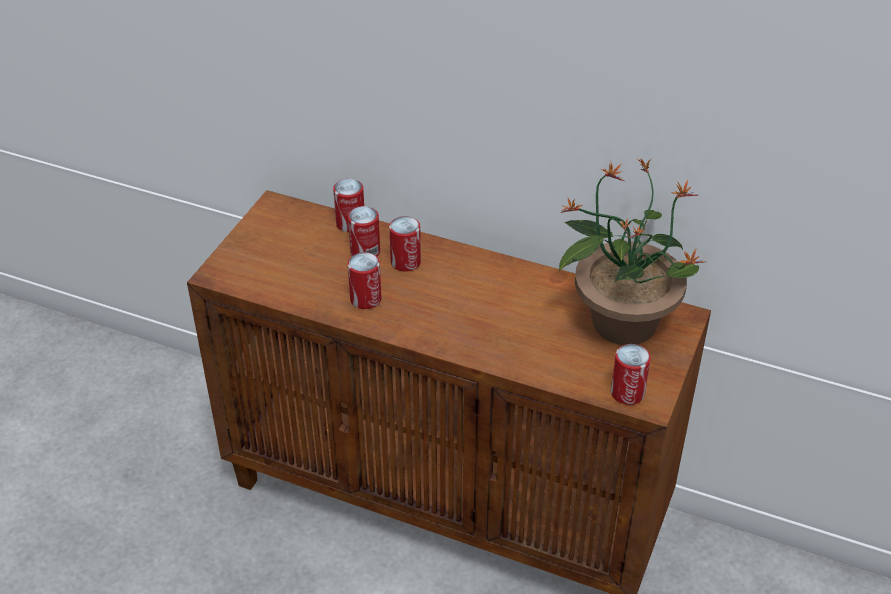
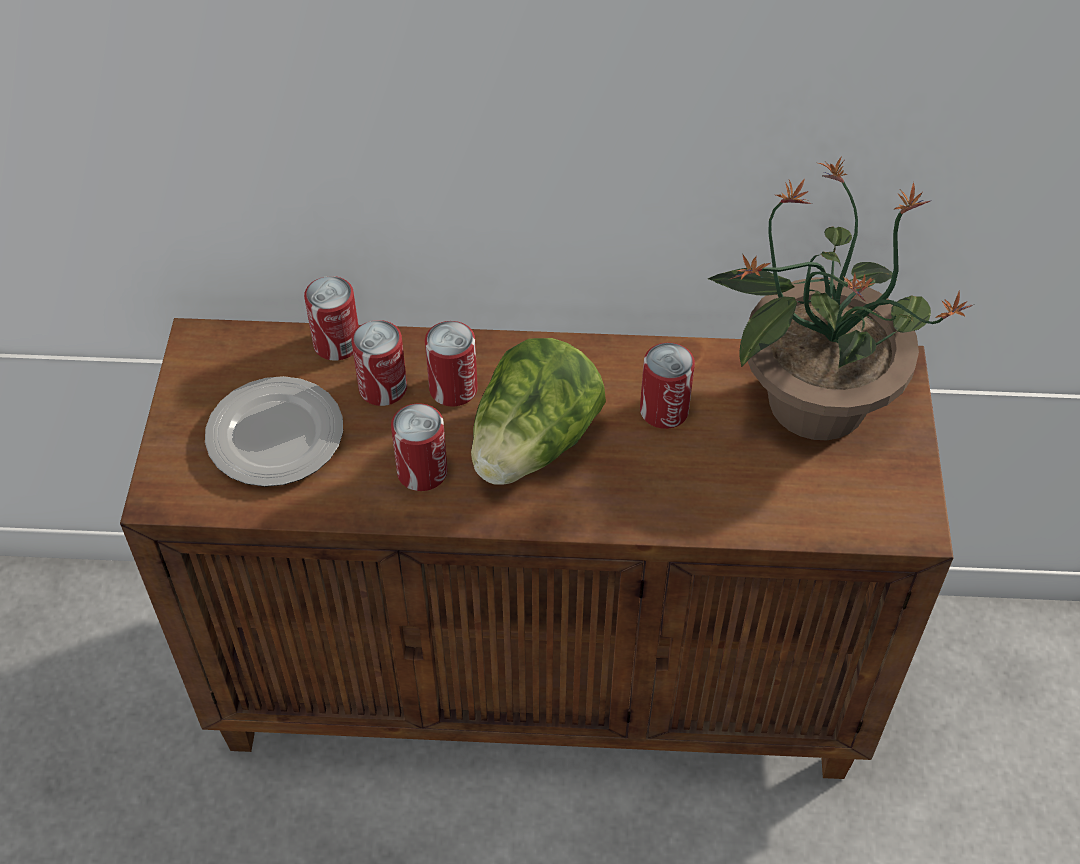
camera: 20 degrees left, 10 degrees up
(292, 262) = (276, 437): none -> plate
(437, 302) = (533, 445): none -> lettuce
(627, 393) = (875, 518): can -> can (664, 410)

